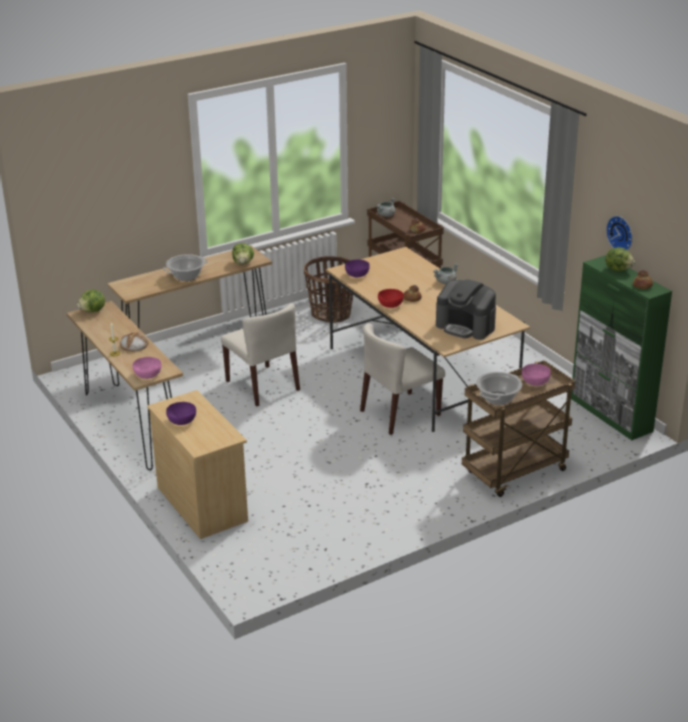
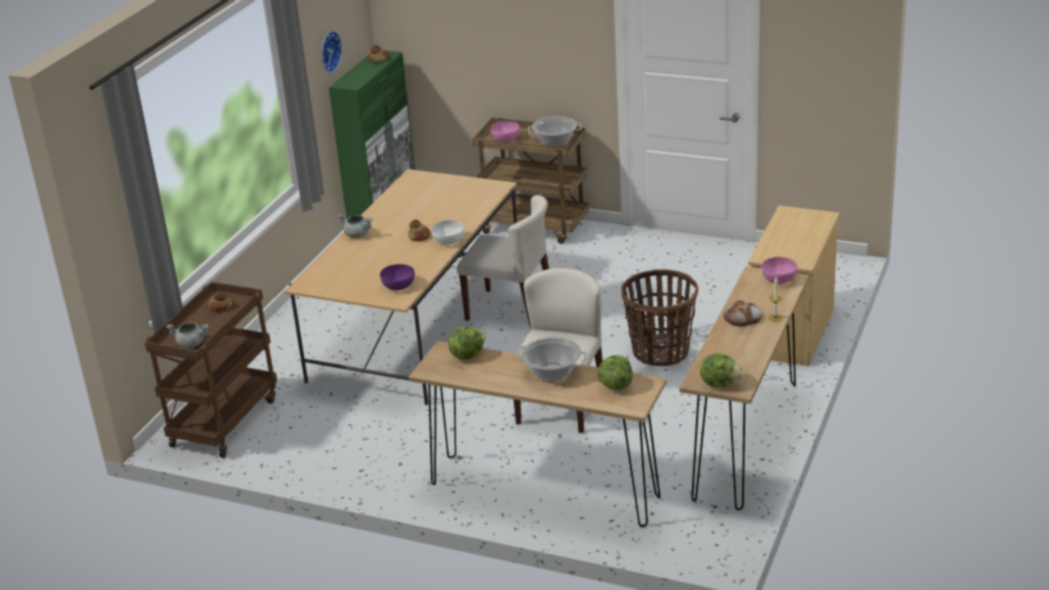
camera: 125 degrees left, 0 degrees up
(181, 421) = (804, 242): purple bowl -> none
(331, 314) = (339, 444): basket -> basket (660, 352)
(390, 305) = (449, 241): red bowl -> white bowl
(466, 326) = (446, 192): coffee machine -> none
(618, 269) = (355, 75): lettuce -> lettuce (615, 385)

